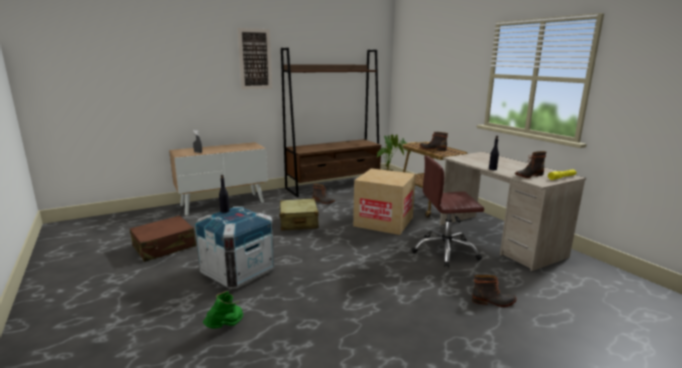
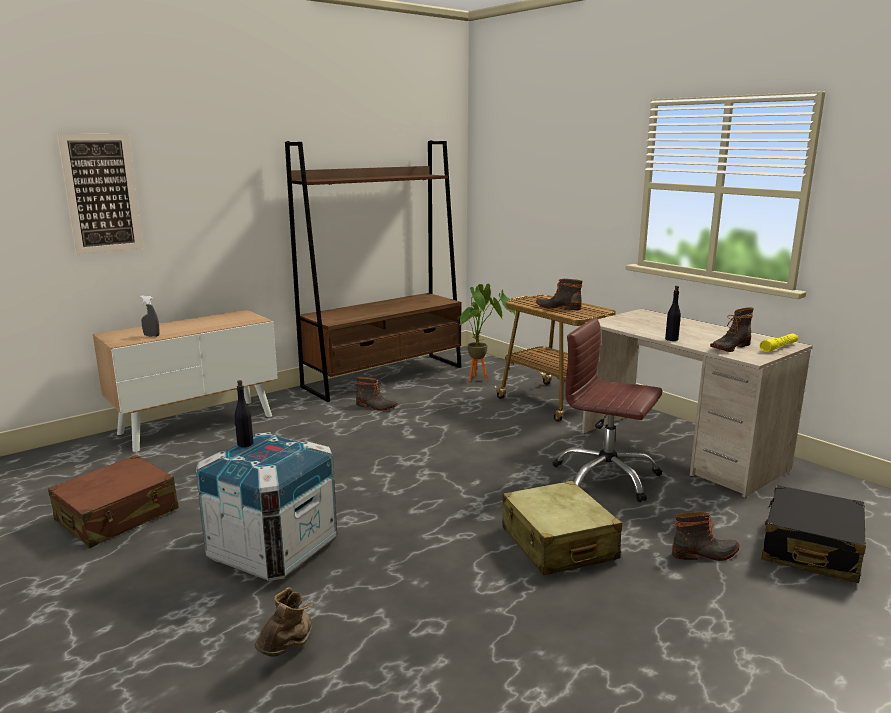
camera: 10 degrees left, 0 degrees up
(226, 327) = (288, 650): green boot -> brown boot
(255, 59) = (241, 162): picture -> picture (101, 193)
(298, 222) = (347, 448): beige suitcase -> beige suitcase (558, 544)
(383, 221) = (490, 435): cardboard box -> none
(445, 251) = (605, 477): brown office chair -> brown office chair turned 45 degrees clockwise
(566, 306) = (810, 549): none -> black suitcase

